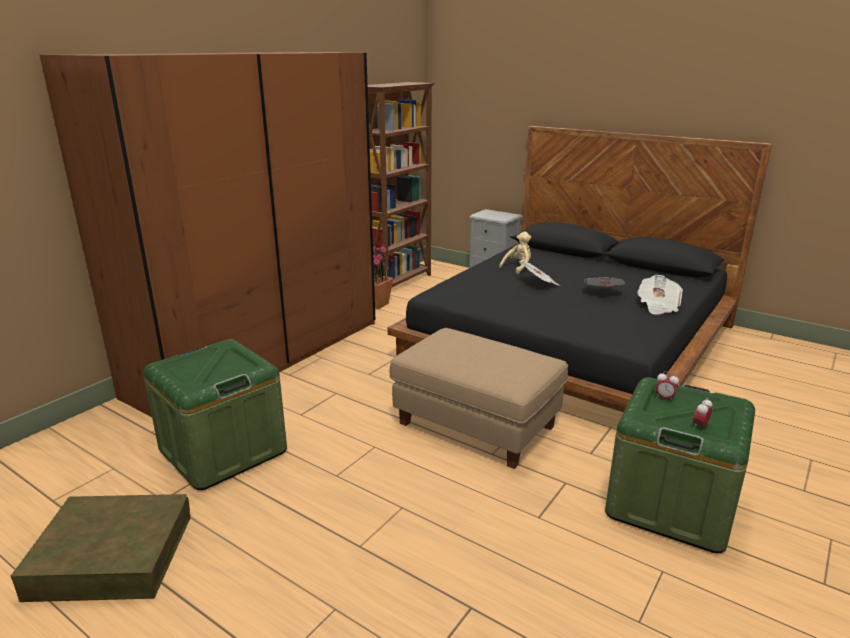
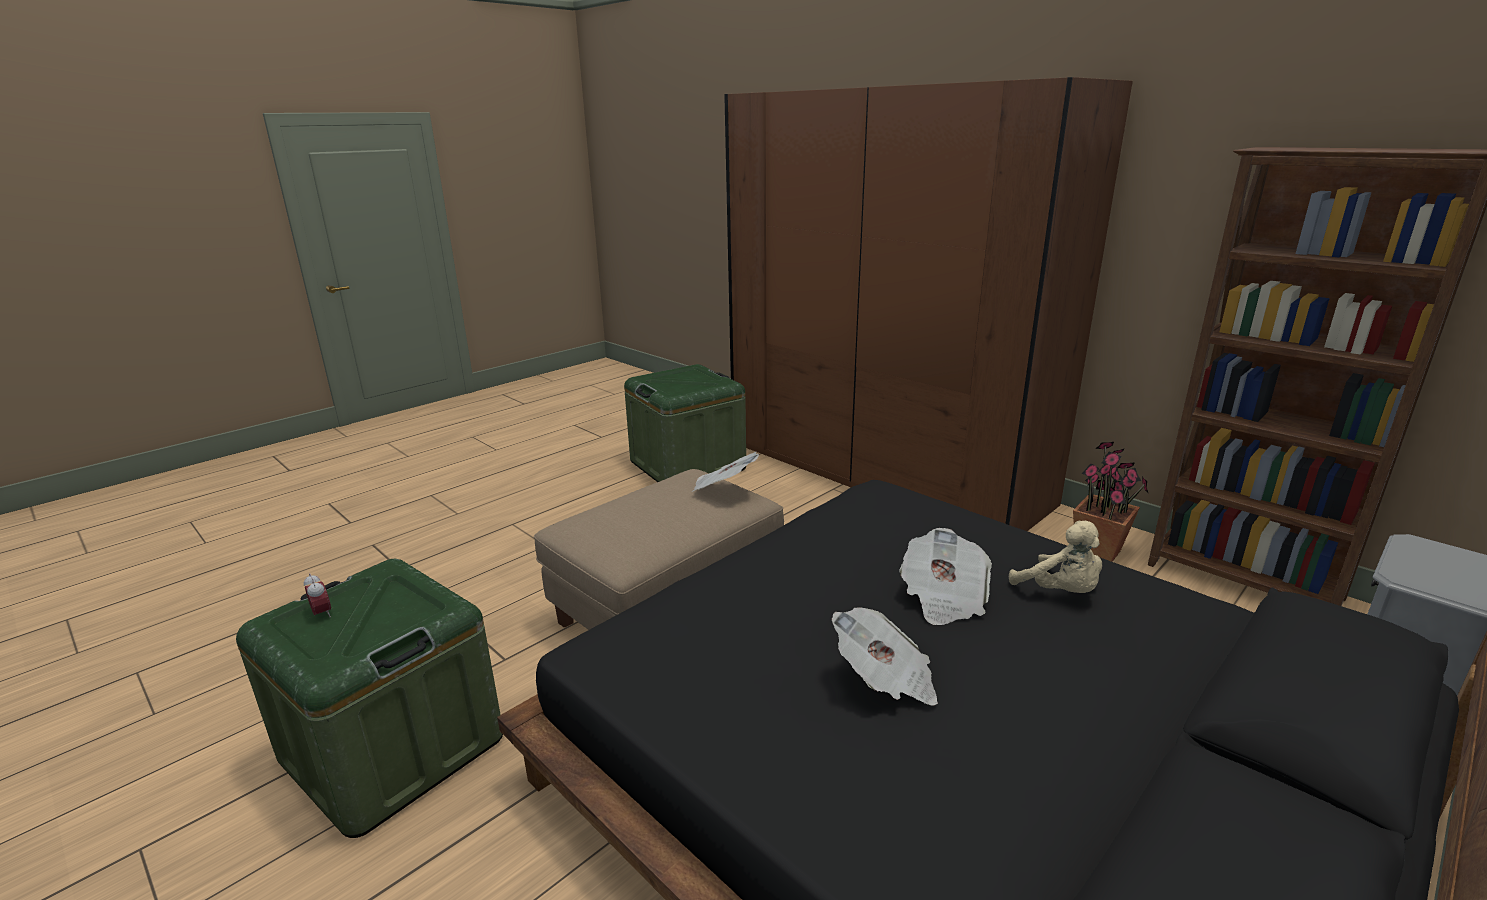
camera: 100 degrees right, 0 degrees up
(112, 556) = (578, 442): brown storage box -> none
(658, 306) = (784, 754): newspaper -> newspaper (724, 488)
(664, 398) = (408, 606): alarm clock -> none

